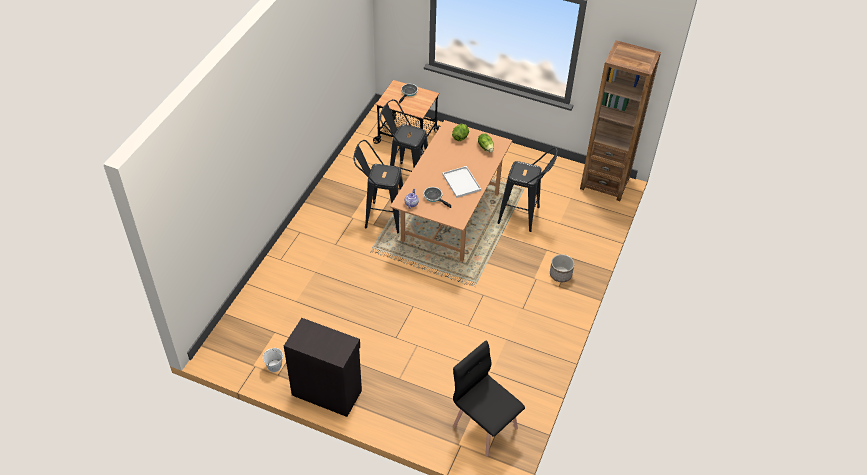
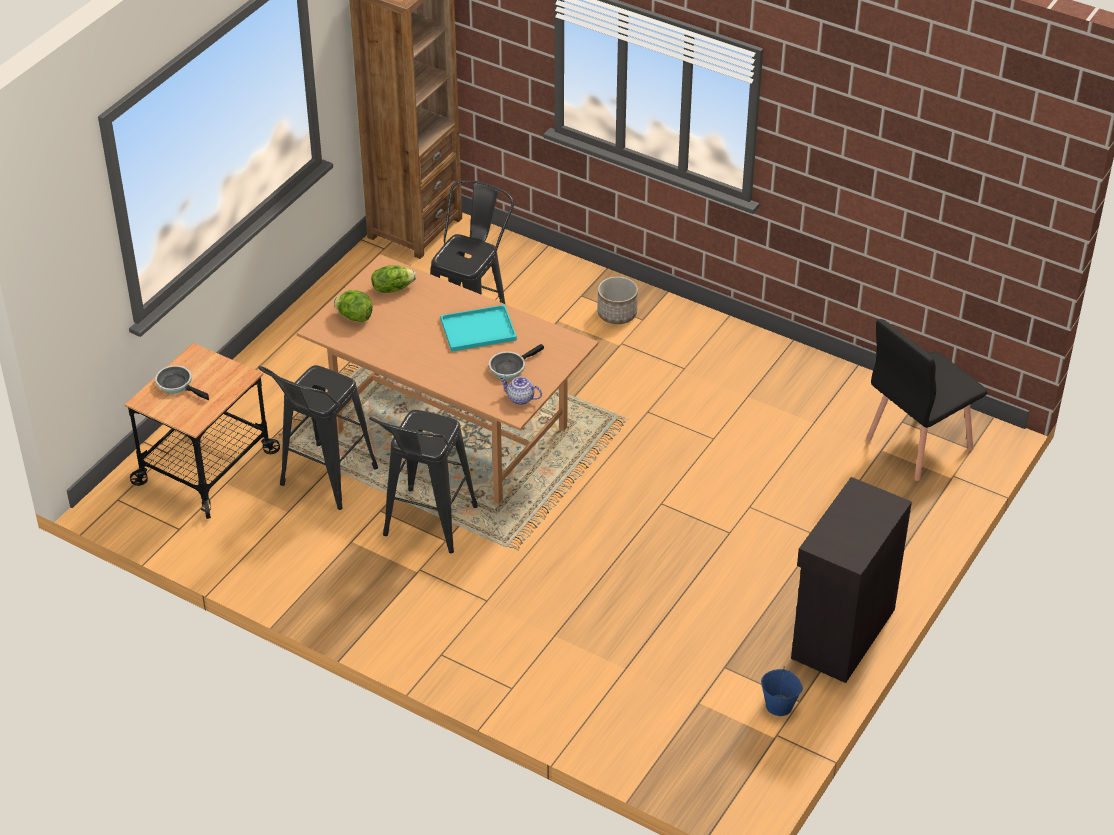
camera: 80 degrees left, 5 degrees down
(274, 366) = (779, 706): white bucket -> blue bucket
(460, 182) = (477, 330): white tray -> turquoise tray

